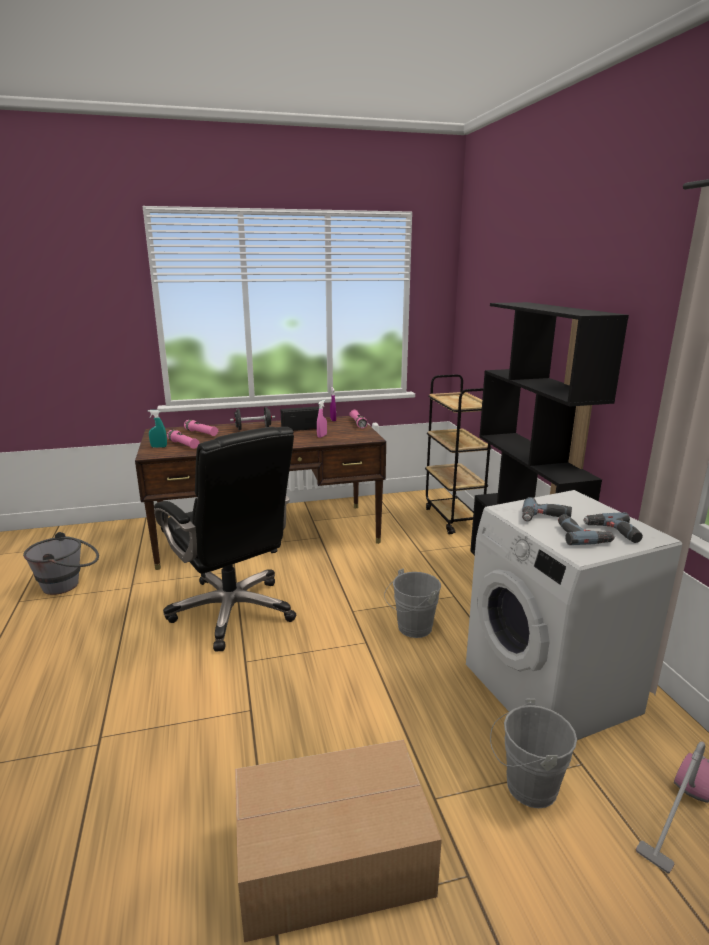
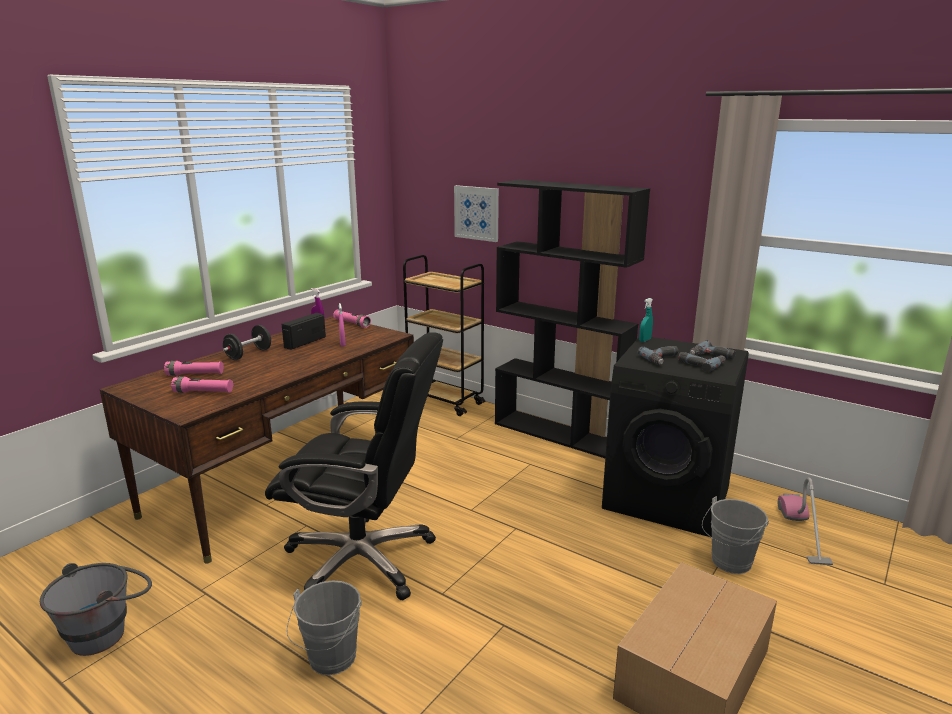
camera: 40 degrees left, 0 degrees up
(159, 447) = (176, 403): turquoise spray bottle -> turquoise spray bottle (645, 340)
(411, 629) = (534, 502): grey bucket -> grey bucket (330, 661)
(500, 337) = (477, 213): none -> picture
(547, 688) = (666, 499): white washing machine -> black washing machine

